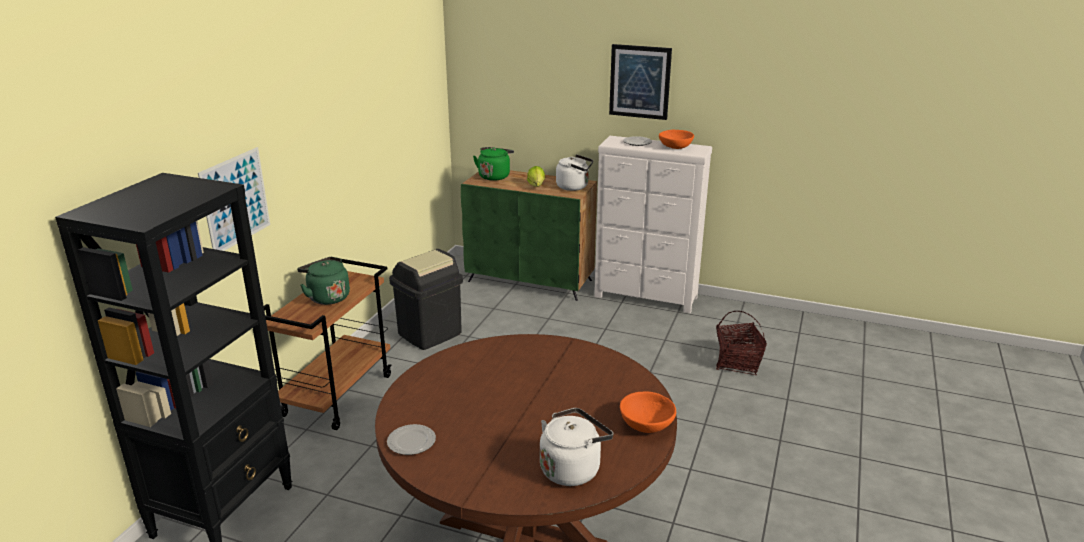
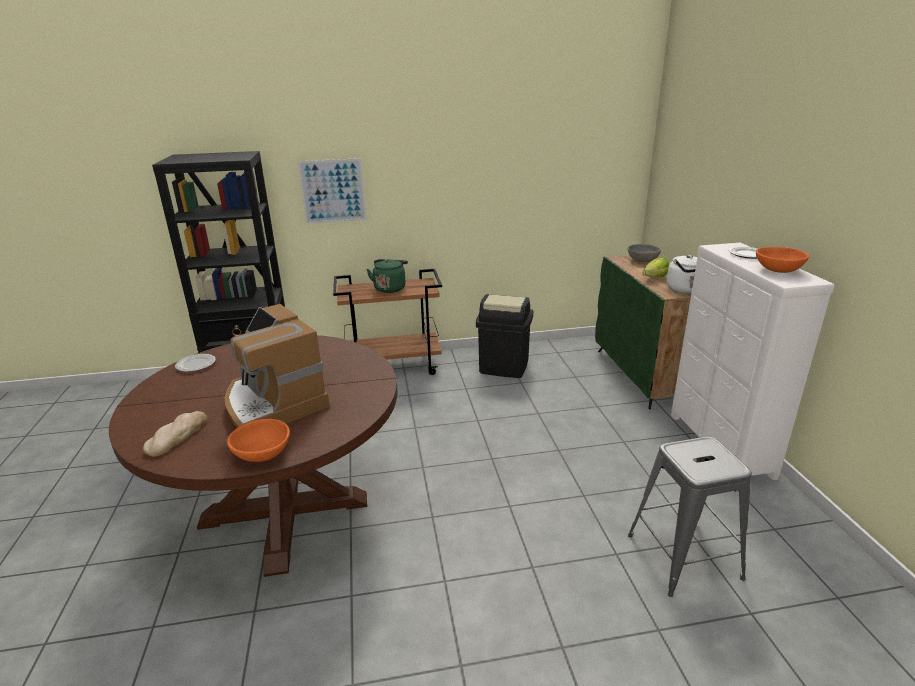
camera: 60 degrees right, 0 degrees up
(494, 176) = (643, 260): green kettle -> grey bowl
(559, 406) = (273, 403): none -> coffee machine
(572, 469) = (177, 436): white kettle -> bread
(640, 81) = (785, 180): picture -> none
(737, 362) = (683, 556): basket -> grey stool

